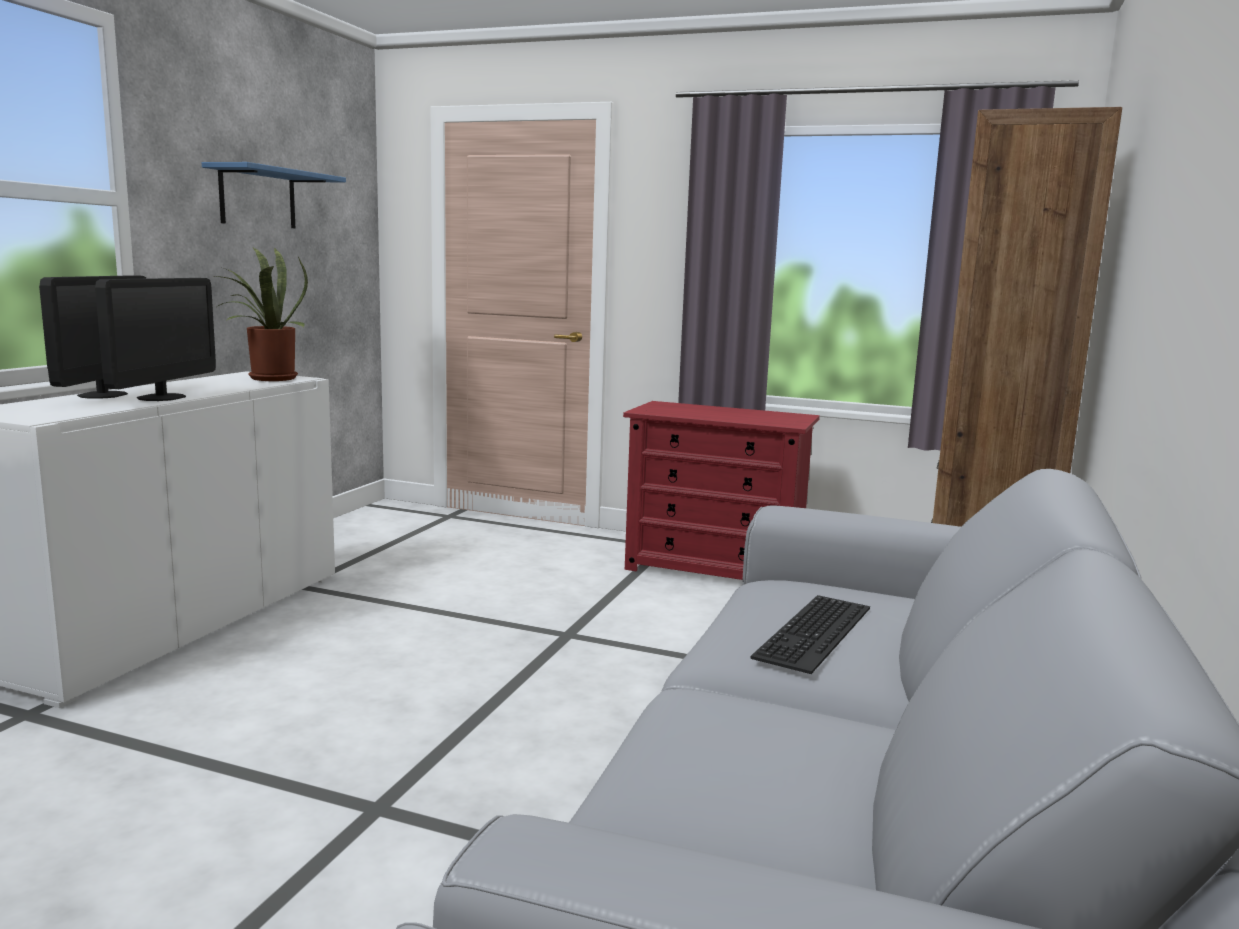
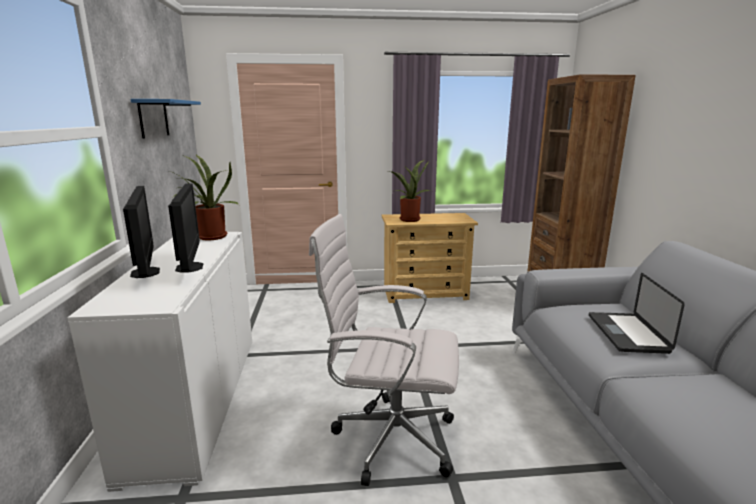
camera: 25 degrees left, 5 degrees up
(358, 735) = (388, 438): none -> white office chair
(681, 410) = (408, 219): none -> potted plant
(715, 569) = (425, 293): red dresser -> beige dresser
(817, 633) = (627, 333): keyboard -> laptop

